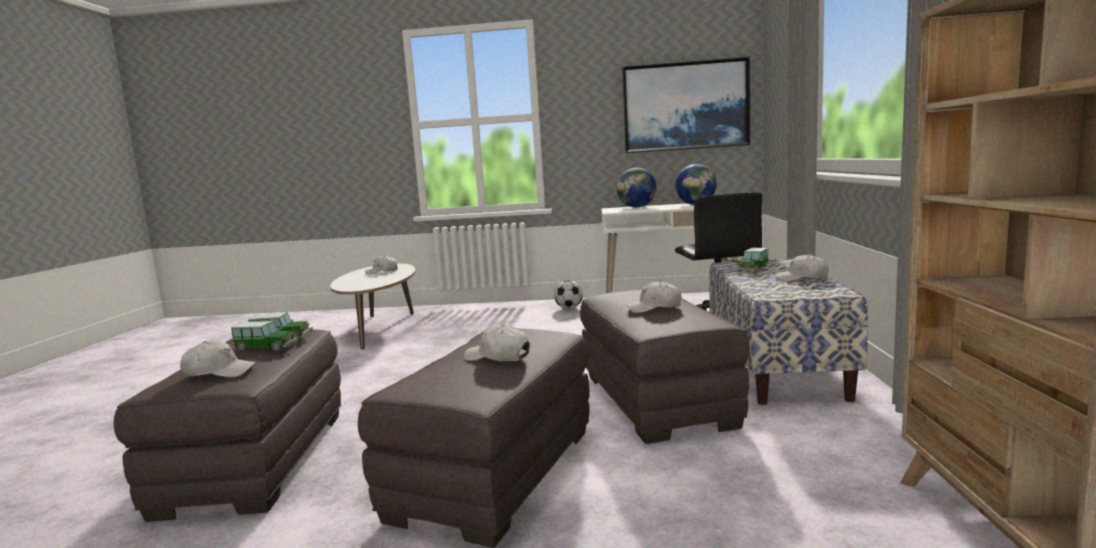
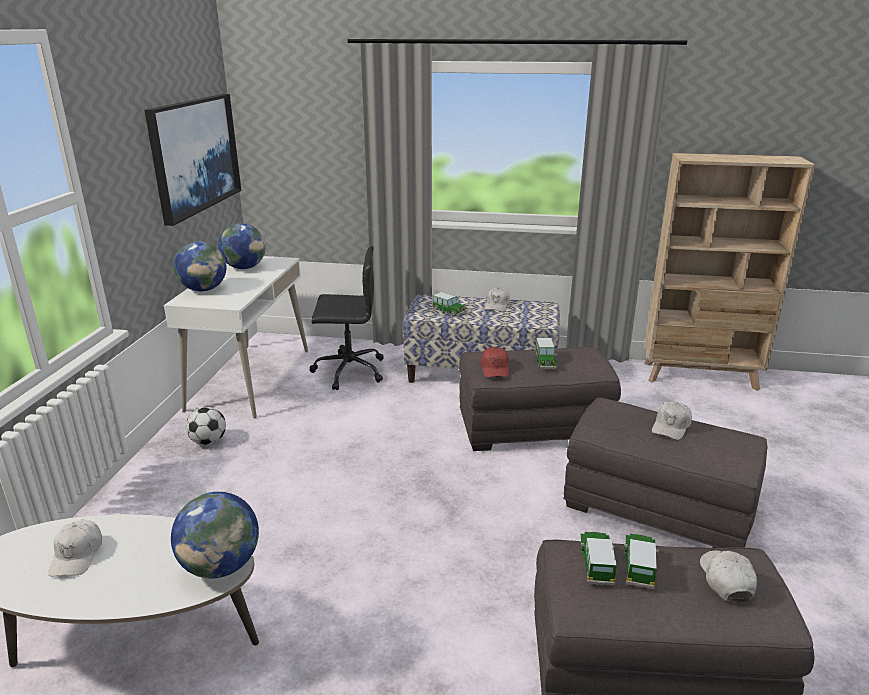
camera: 85 degrees left, 15 degrees up
(359, 287) = (221, 566): none -> globe
(620, 295) = (495, 369): none -> red cap
(654, 307) = (545, 361): white cap -> toy car

